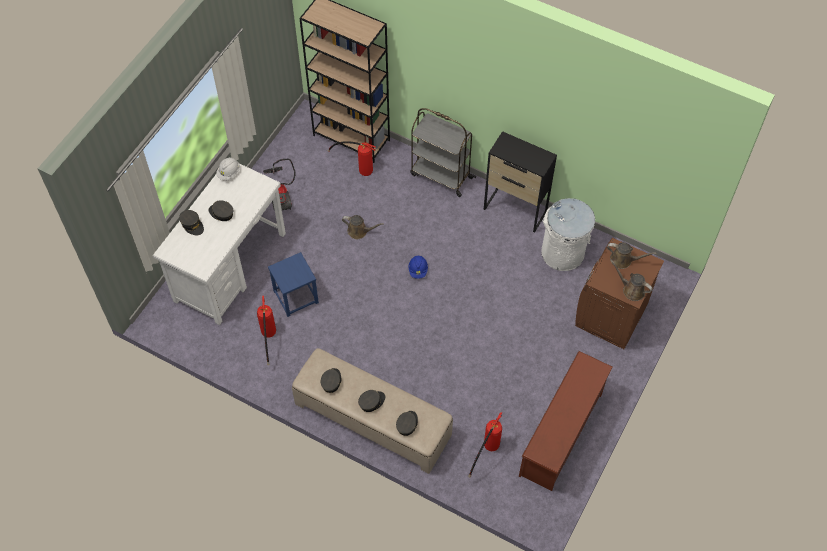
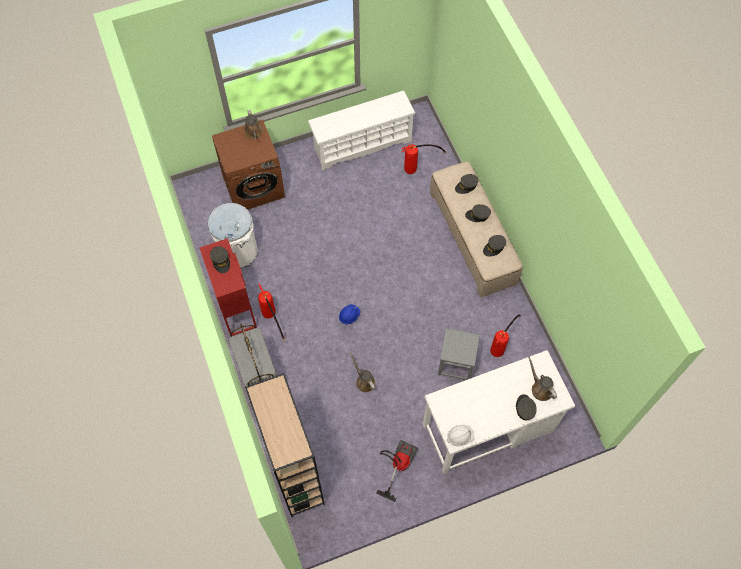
camera: 140 degrees left, 5 degrees up
(221, 213) = (493, 401): grey cap -> grey cap (221, 261)
(296, 297) = (456, 363): blue stool -> grey stool
(358, 168) = (315, 440): fire extinguisher -> fire extinguisher (271, 319)
(515, 211) = (236, 307): black cabinet -> red cabinet
(562, 435) = (362, 144): brown shoe rack -> white shoe rack
(623, 260) = (236, 154): brown watering can -> brown watering can (540, 388)

